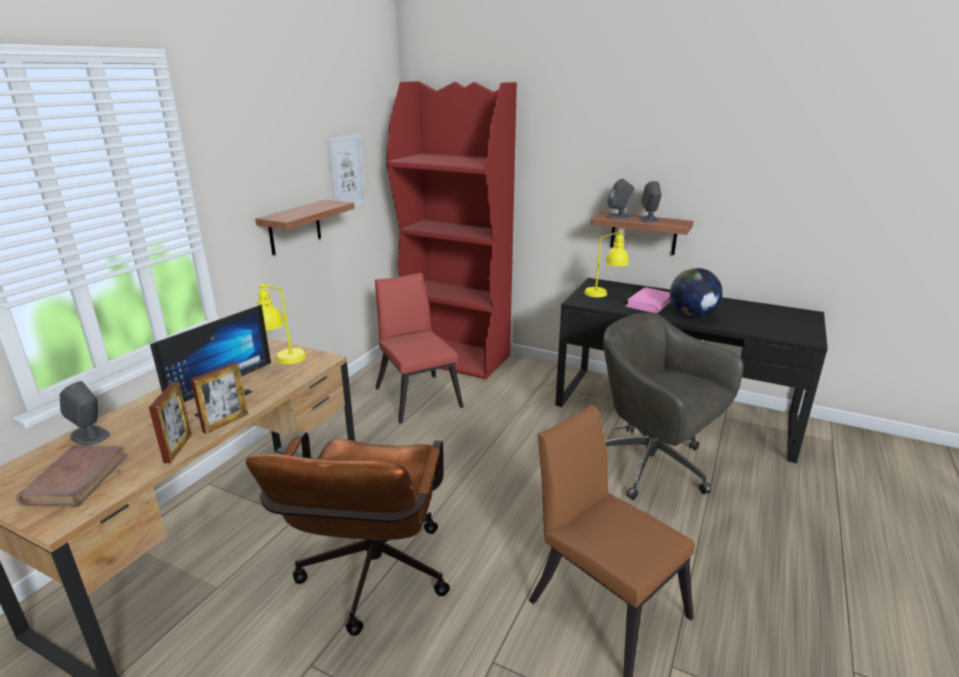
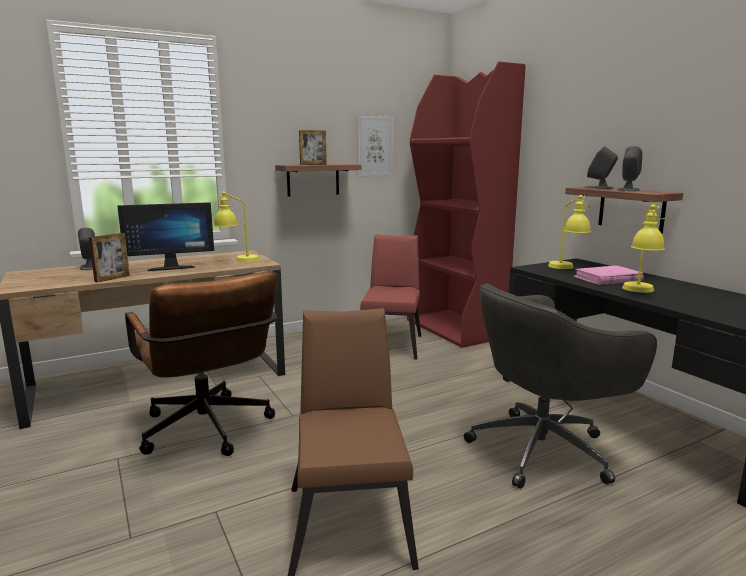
camera: 35 degrees right, 10 degrees down
(76, 479) = (51, 278): brown book -> none
(226, 423) = (154, 275): picture frame -> picture frame (313, 164)
(371, 581) = (209, 432): brown office chair -> brown office chair turned 75 degrees counterclockwise
(653, 466) = (544, 449): grey office chair -> grey office chair turned 105 degrees counterclockwise
(692, 315) = (640, 292): globe -> yellow table lamp

